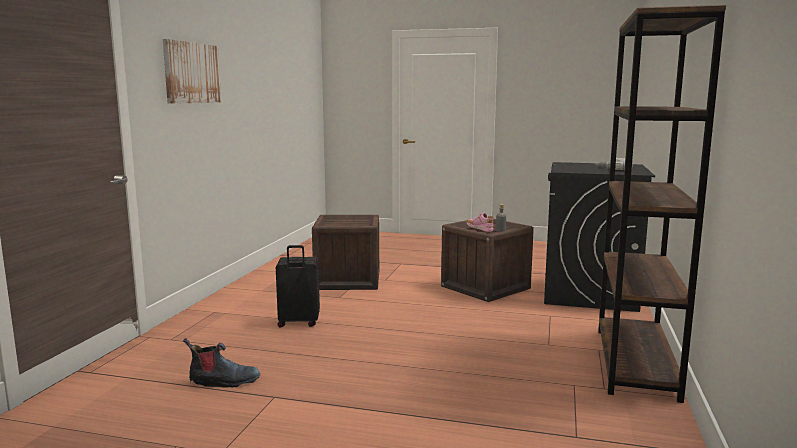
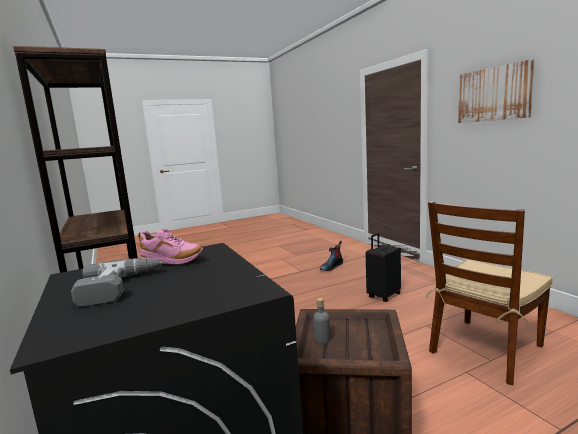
camera: 140 degrees right, 0 degrees up
(348, 280) = (485, 349): crate -> brown chair
(479, 229) = (349, 329): pink shoe -> pink shoe (172, 262)

